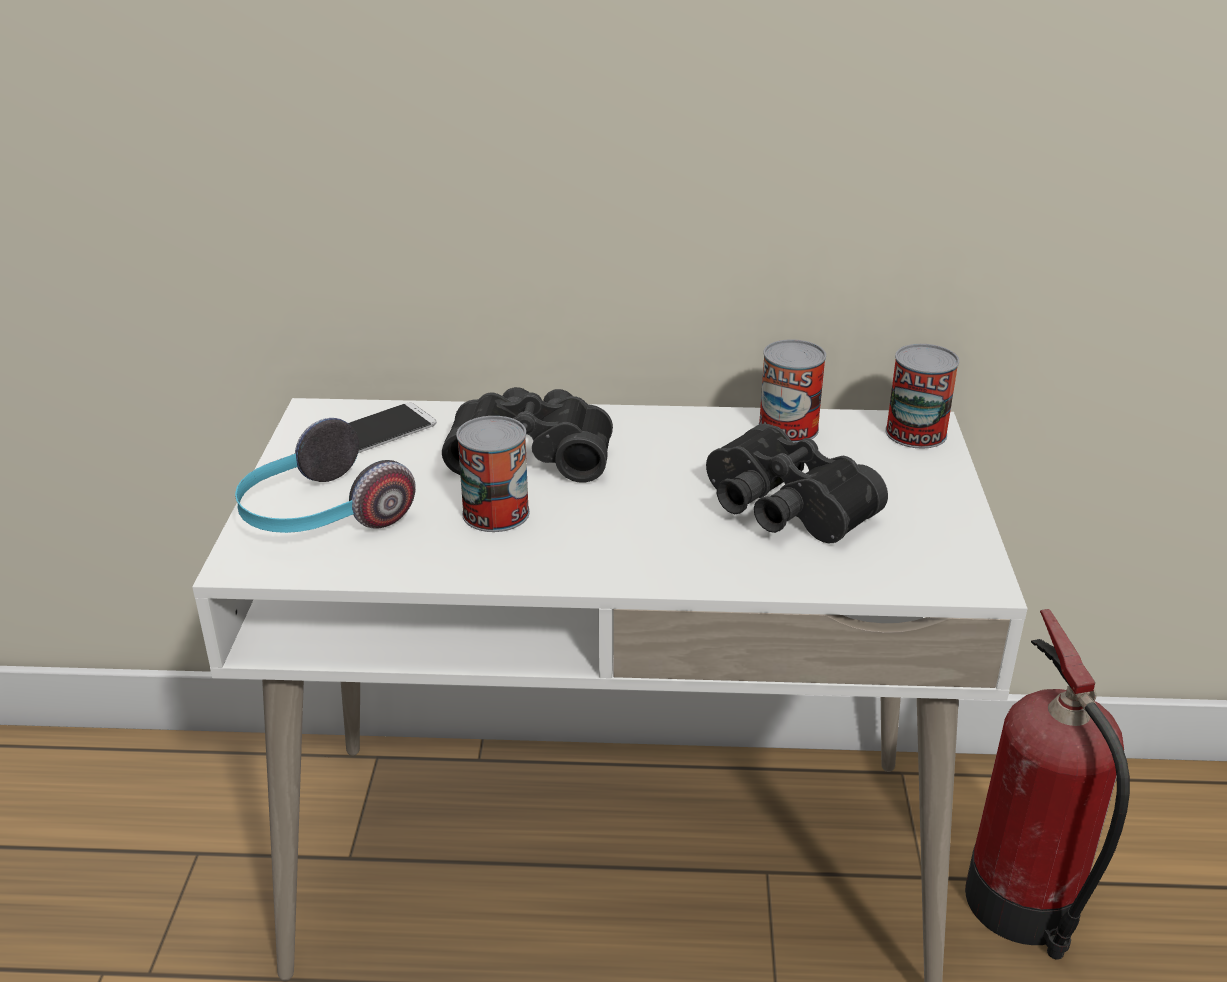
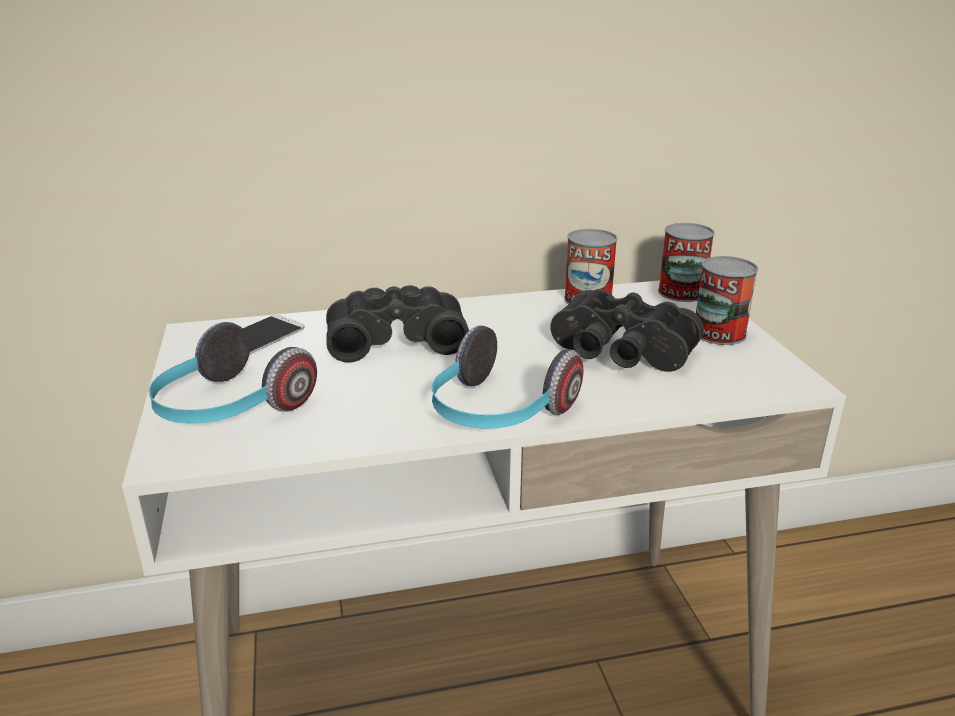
camera: 15 degrees left, 5 degrees down
(496, 513) = (388, 386): can -> can (719, 333)
(598, 565) = (497, 413): none -> headphones
(1025, 906) = (789, 645): fire extinguisher -> none

